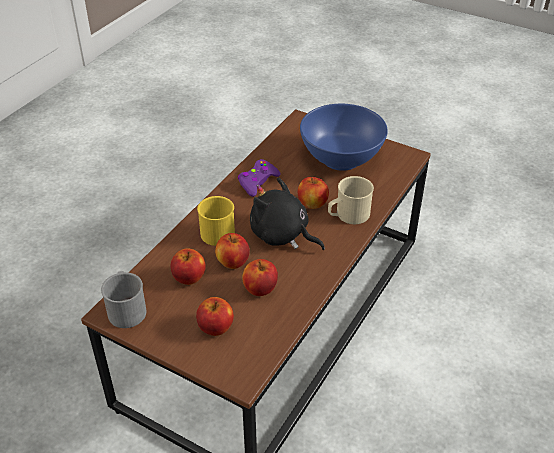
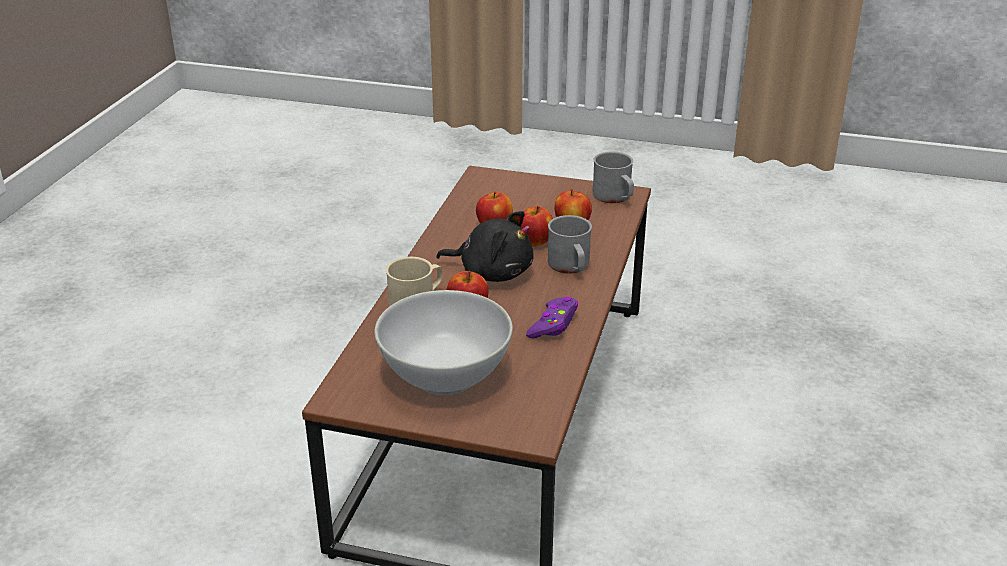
camera: 165 degrees right, 10 degrees down
(215, 328) = (522, 197): apple -> none
(218, 230) = (571, 267): yellow mug -> grey mug
(340, 158) = (446, 376): blue bowl -> white bowl

